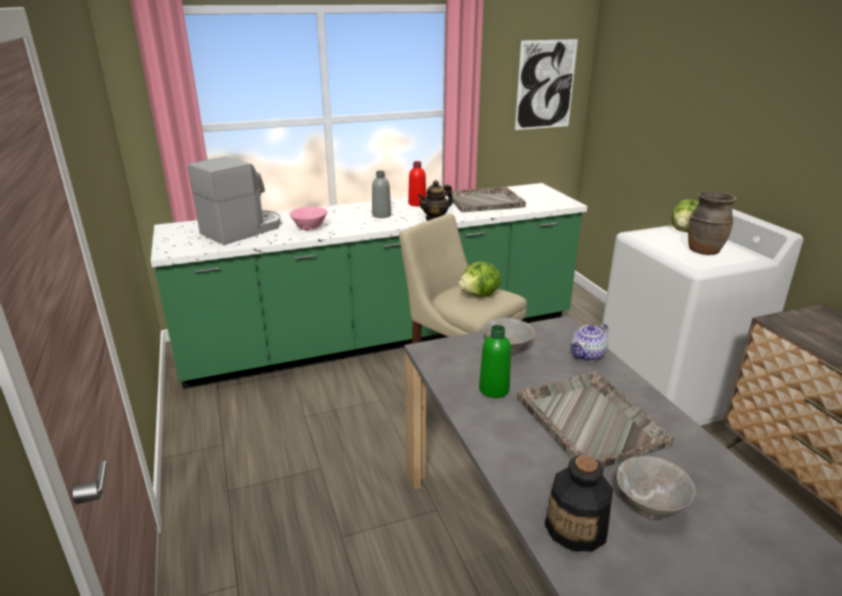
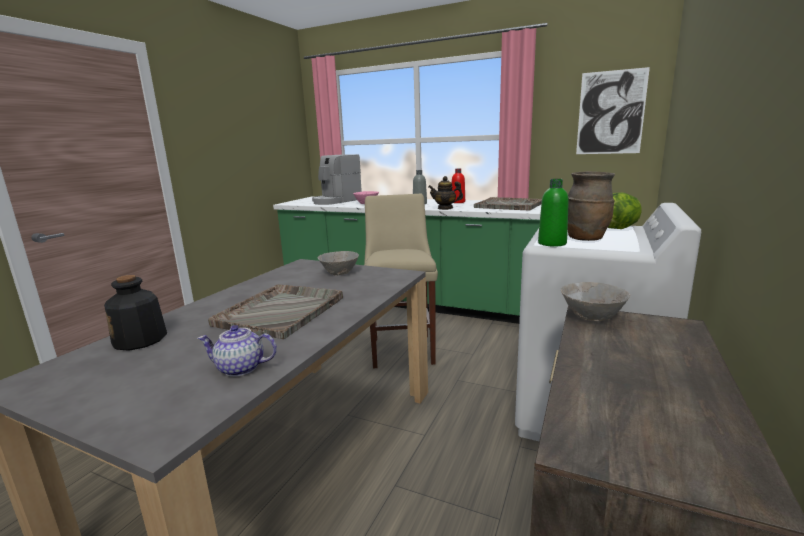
camera: 45 degrees right, 10 degrees down
(243, 230) = (336, 201): coffee machine -> coffee machine turned 135 degrees clockwise
(479, 295) = (403, 253): lettuce -> none
(494, 389) = (281, 284): green bottle -> green bottle (552, 243)
(587, 355) = (375, 289): teapot -> teapot (240, 368)
(649, 505) = (188, 351): grey bowl -> grey bowl (591, 317)

